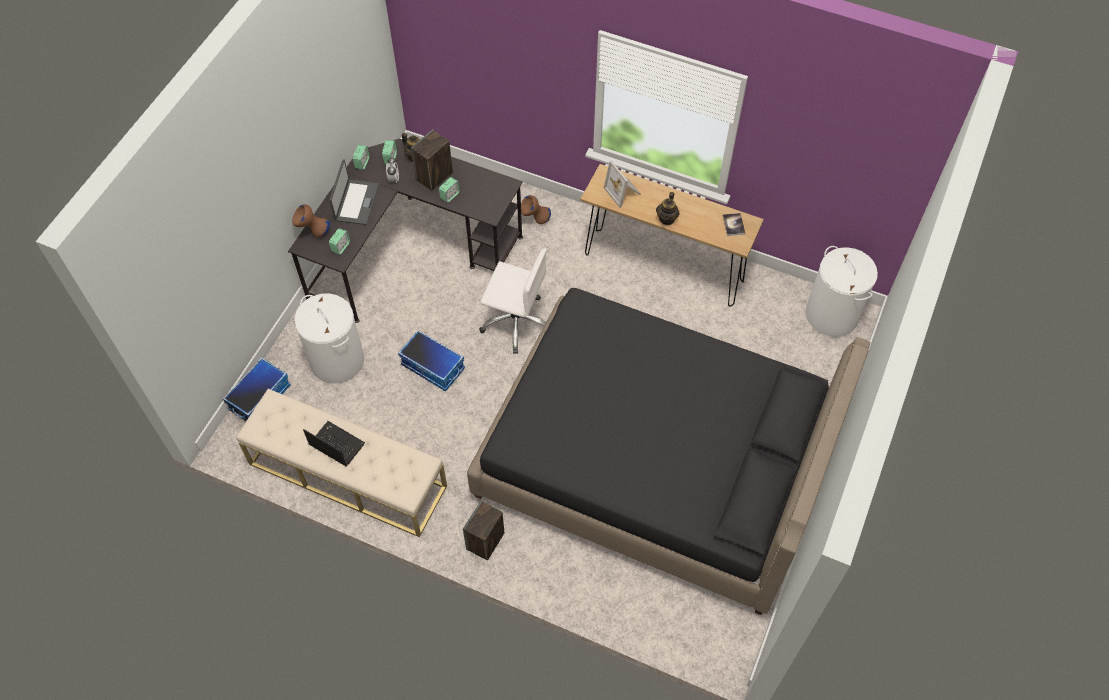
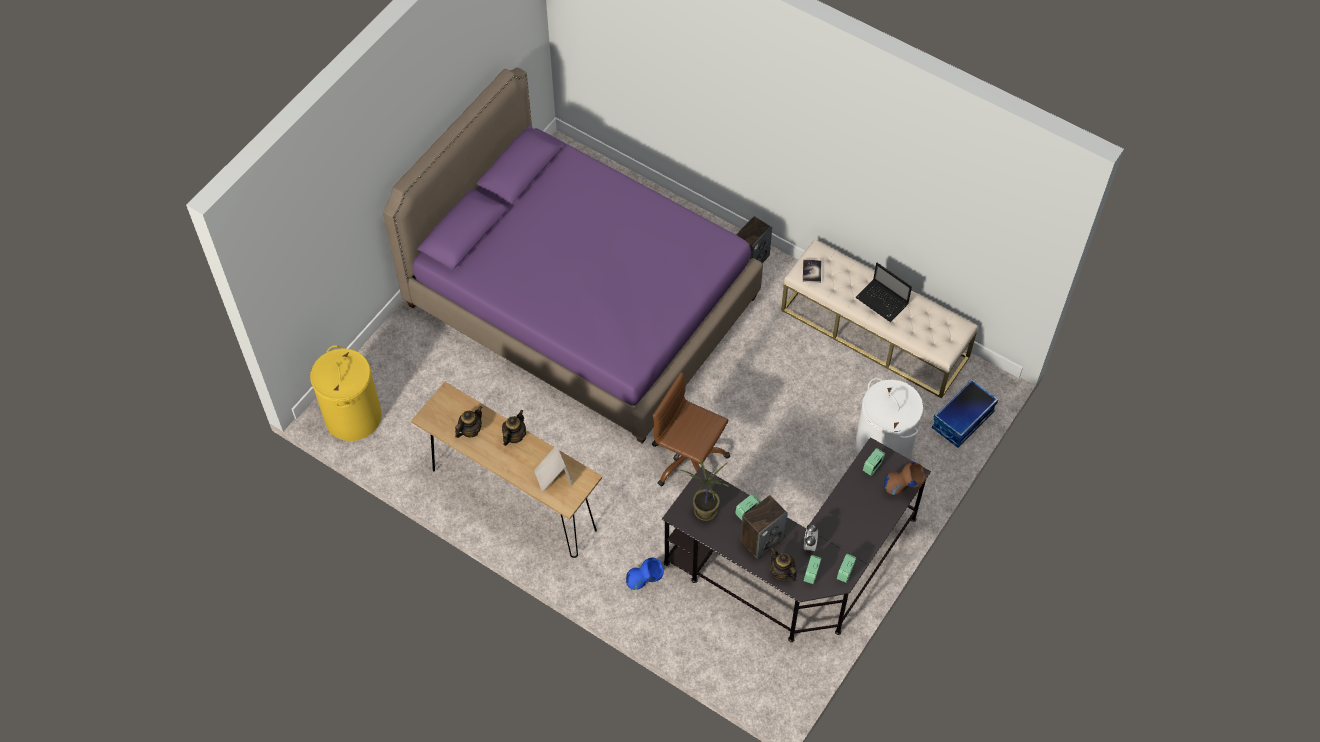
camera: 170 degrees left, 0 degrees up
(356, 202) = (854, 520): laptop -> none
(433, 367) = (782, 425): storage box -> none
(486, 192) = (705, 510): none -> potted plant
(516, 322) = (688, 461): white office chair -> brown office chair
(535, 220) = (645, 582): brown vase -> blue vase
(655, 462) = (582, 301): black bed -> purple bed
(707, 218) = (470, 430): none -> teapot
(733, 225) = (445, 418): book -> book (812, 271)
(832, 315) = (353, 416): white laundry basket -> yellow laundry basket

